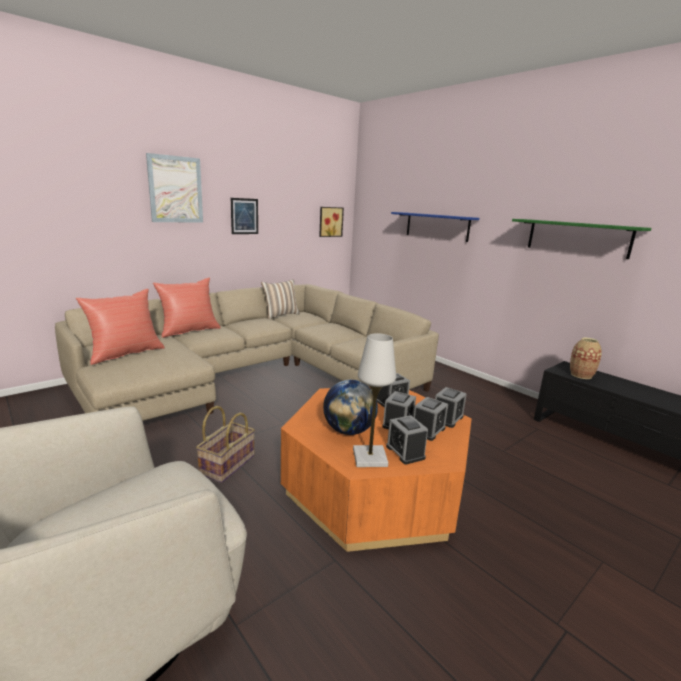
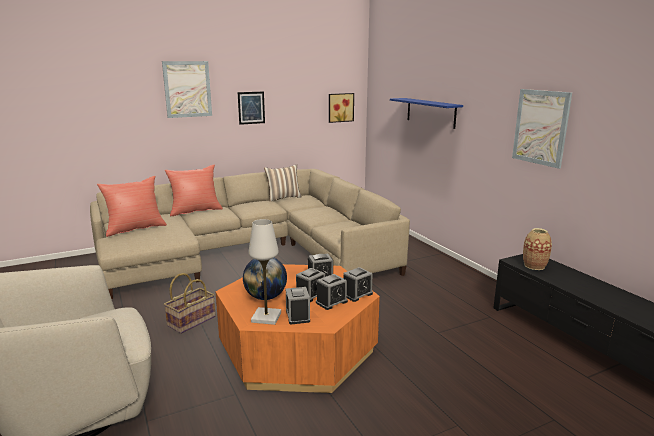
camera: 15 degrees right, 0 degrees up
(577, 238) = (540, 127): green shelf -> picture

